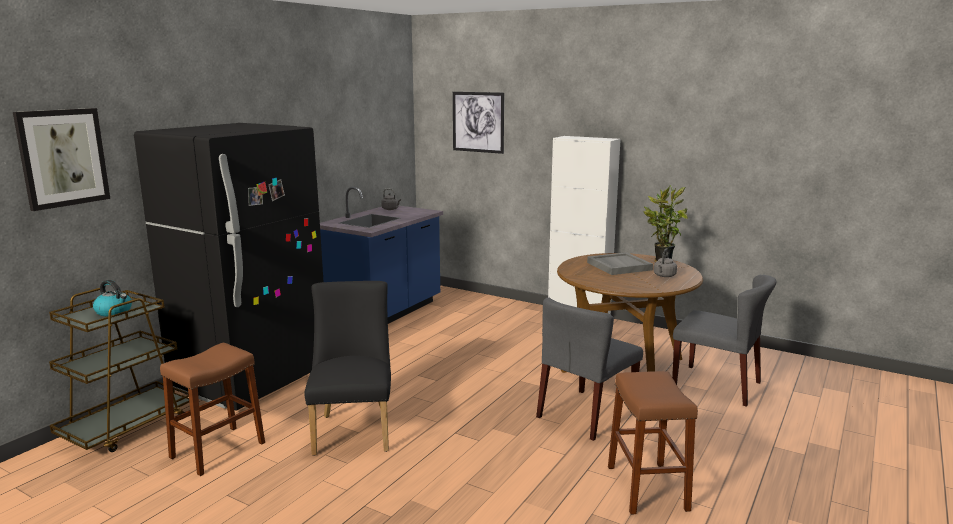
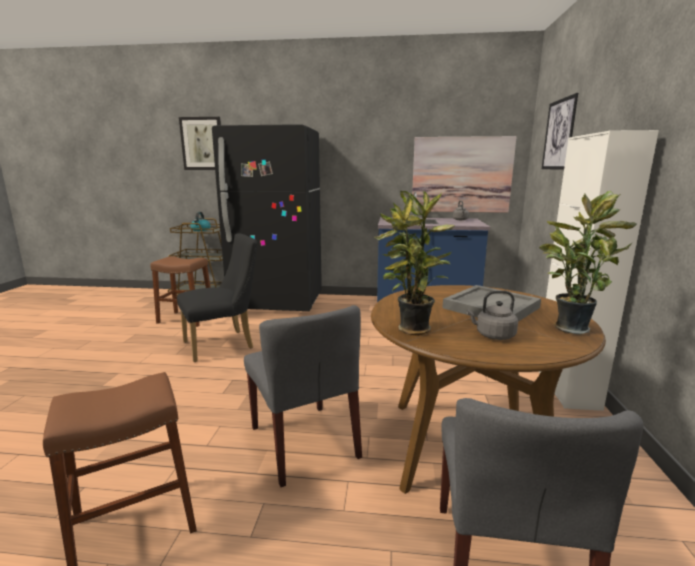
camera: 65 degrees right, 0 degrees up
(374, 160) = (461, 175): none -> picture
(586, 414) = (304, 442): grey chair -> grey chair turned 135 degrees counterclockwise
(647, 288) = (412, 330): none -> potted plant

